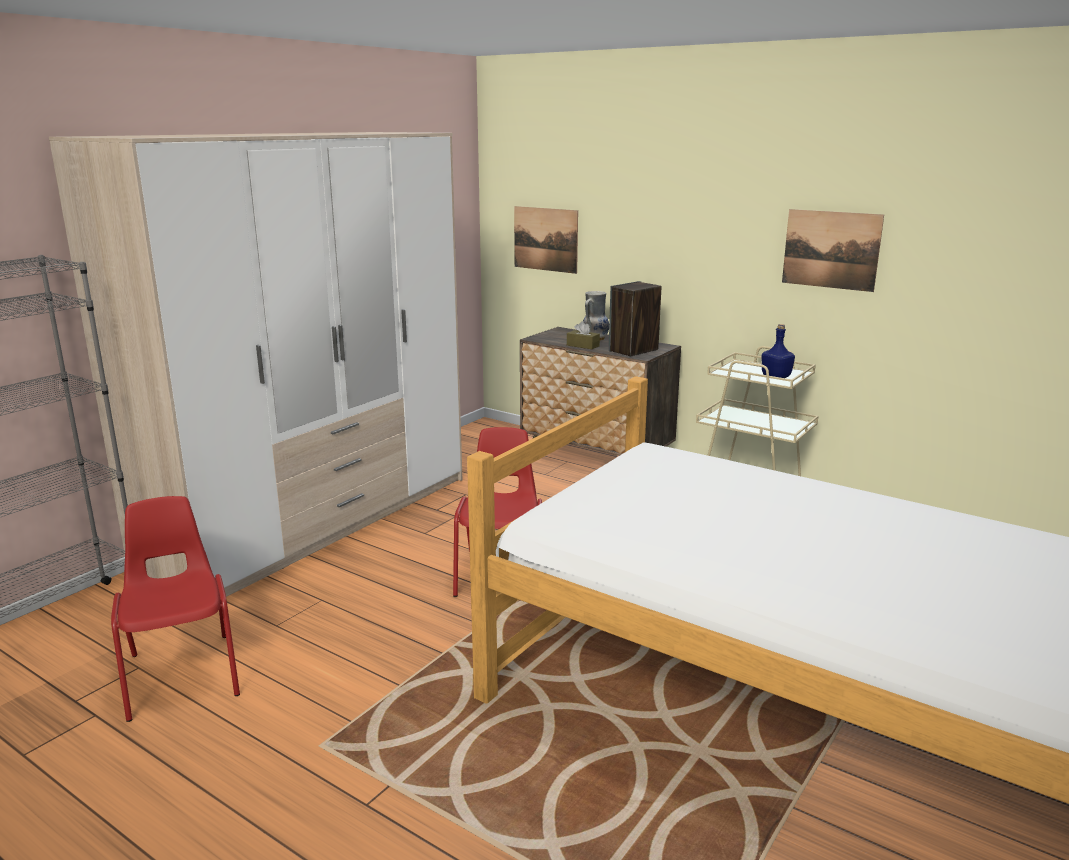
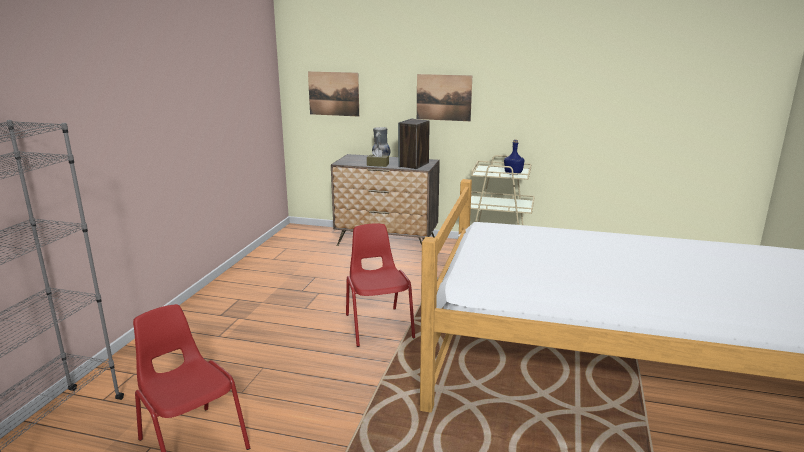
camera: 20 degrees left, 0 degrees up
(316, 522) = (218, 313): wardrobe -> none
(831, 249) = (536, 91): picture -> picture (443, 97)

